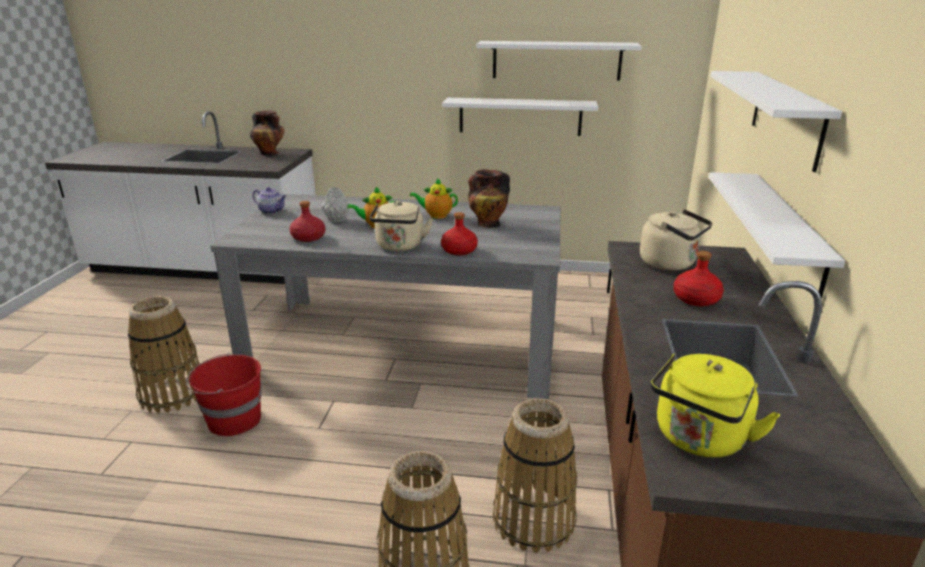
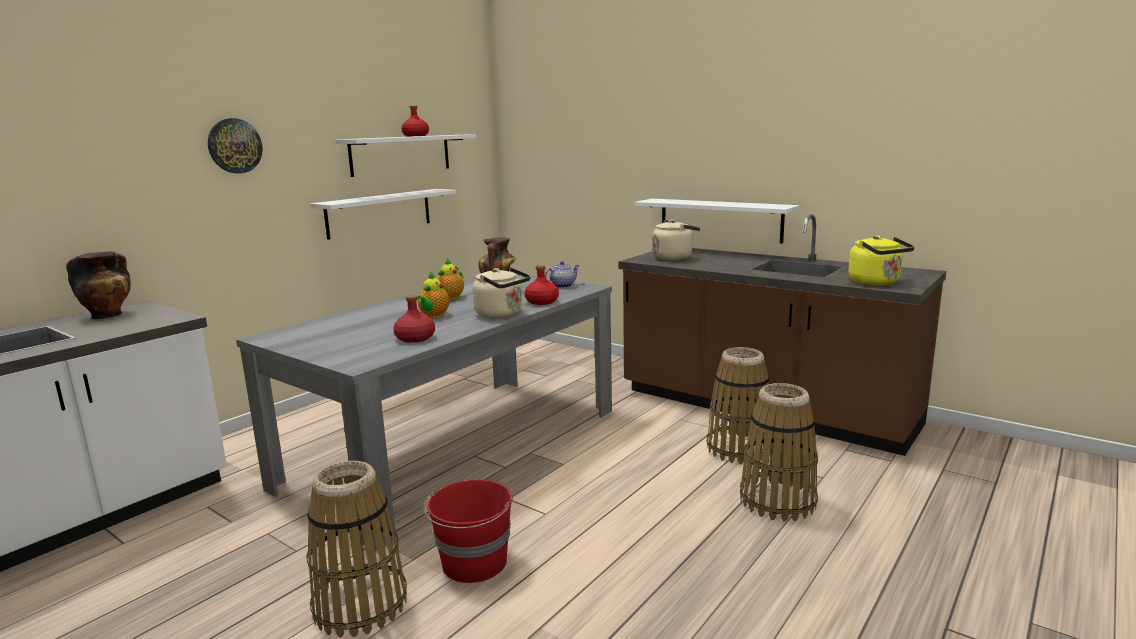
camera: 60 degrees left, 10 degrees down
(272, 211) = (295, 345): teapot -> teapot (562, 286)
(337, 220) = (386, 325): grey vase -> none
(386, 41) = (234, 146): none -> wall clock
(696, 299) = (729, 261): red bottle -> red bottle (416, 136)
(786, 117) = (679, 153): white shelf -> none

